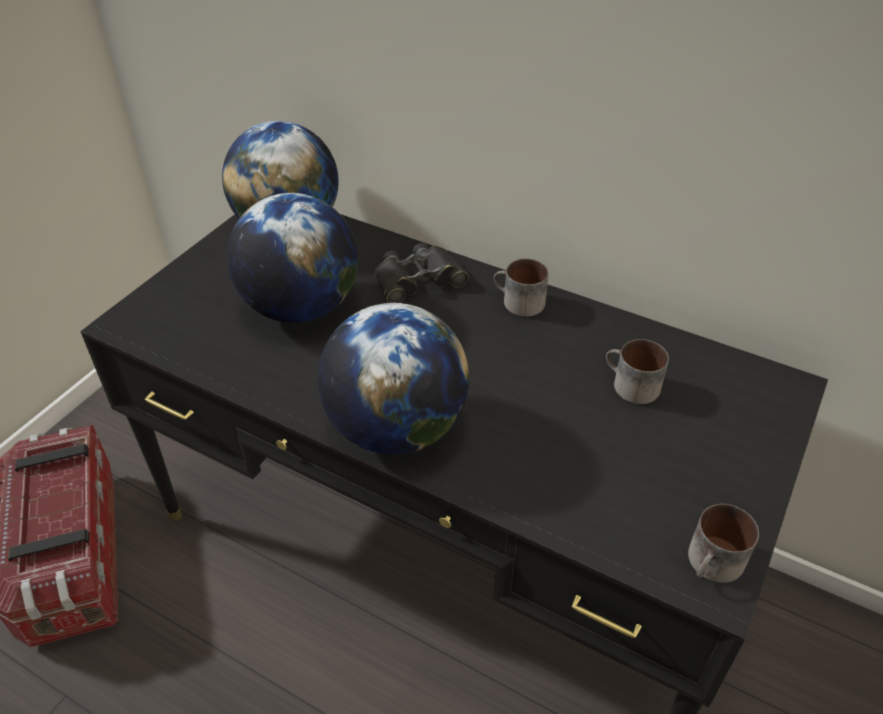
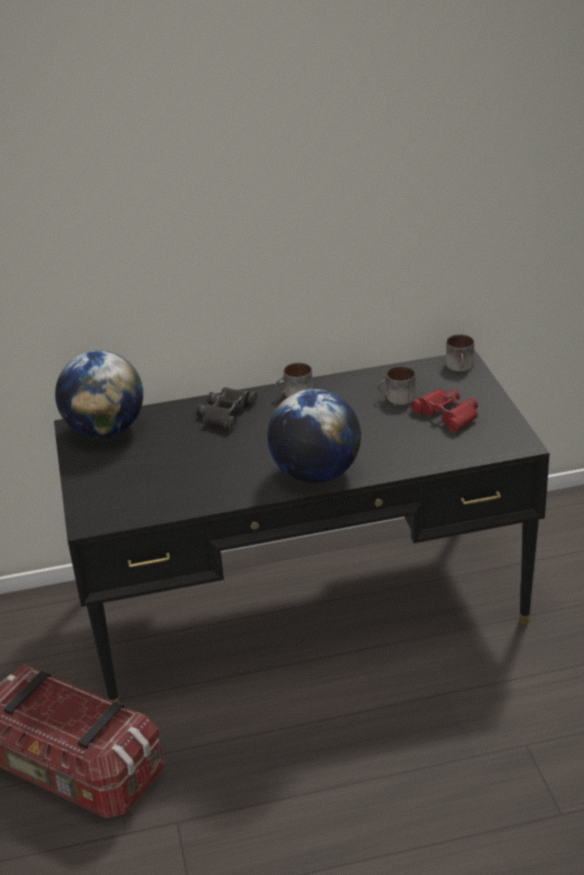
camera: 40 degrees left, 10 degrees down
(301, 308) = (182, 459): globe -> none
(665, 456) = (447, 414): none -> red binoculars
(714, 565) = (512, 438): mug -> mug (461, 366)

